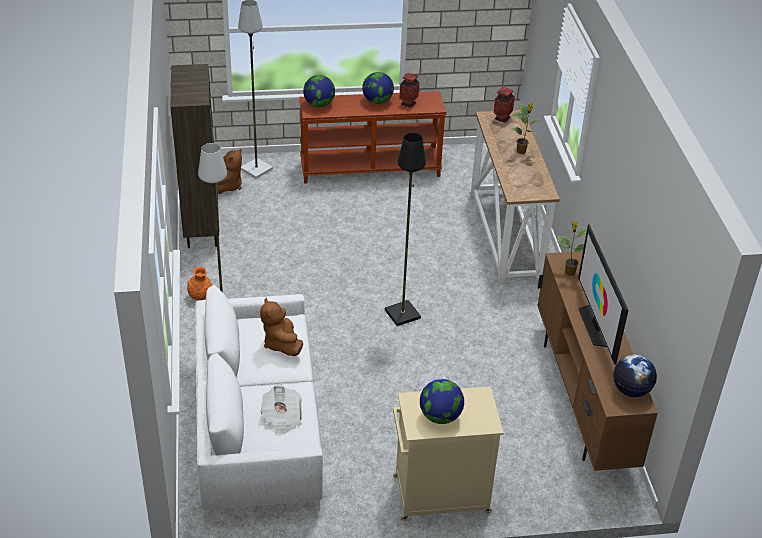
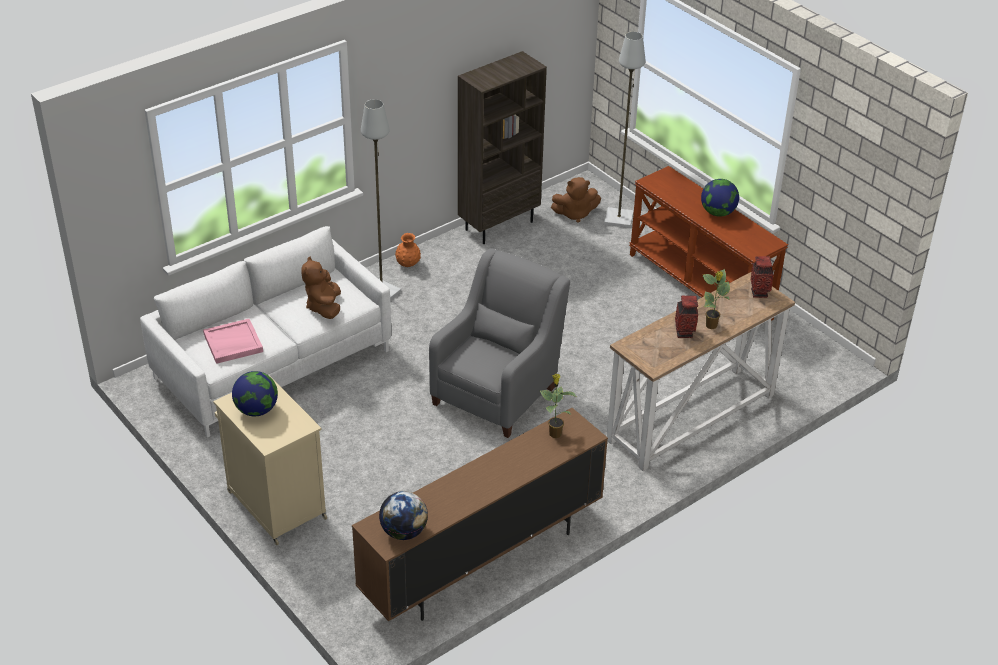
camera: 60 degrees right, 0 degrees up
(281, 344) = (324, 307): brown plush toy -> brown plush toy turned 45 degrees counterclockwise
(282, 418) = (233, 343): newspaper -> pink tray
(319, 104) = (669, 181): globe -> none
(402, 313) = (498, 391): black floor lamp -> grey armchair
(408, 103) = (737, 233): vase -> vase (684, 333)
(596, 326) = (485, 478): television -> none

